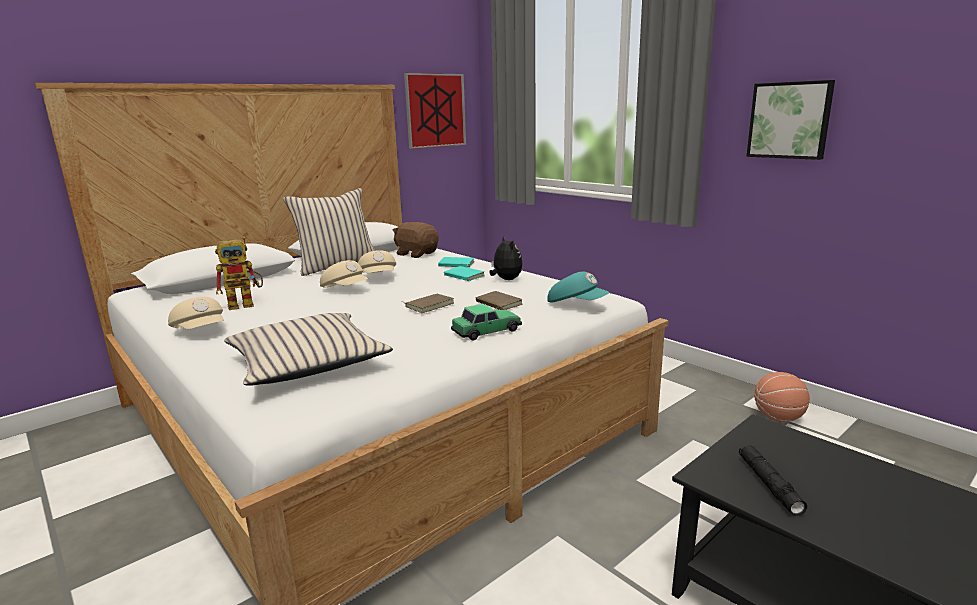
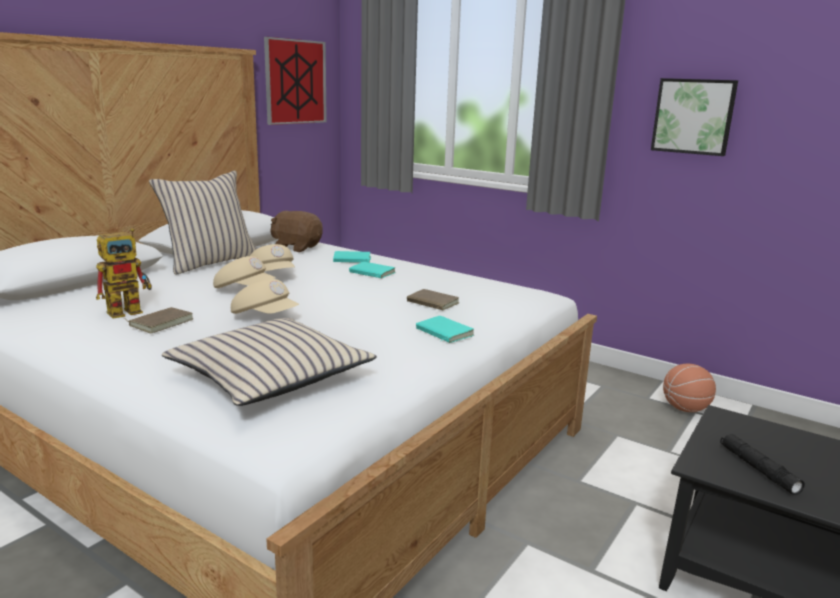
camera: 15 degrees left, 0 degrees up
(201, 331) = (98, 345): beige cap -> beige cap (265, 317)
(429, 305) = (357, 306): brown book -> brown book (160, 322)
(487, 331) = (443, 333): toy car -> turquoise book
(506, 279) = (420, 276): plush toy -> none
(577, 304) = (515, 301): turquoise cap -> none

